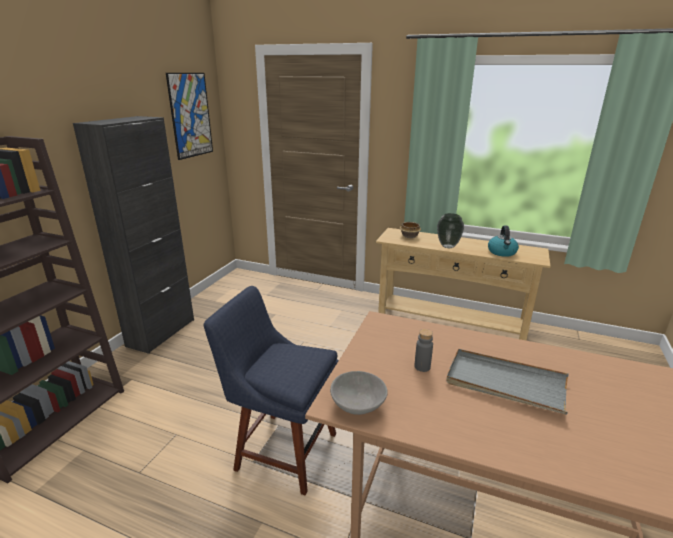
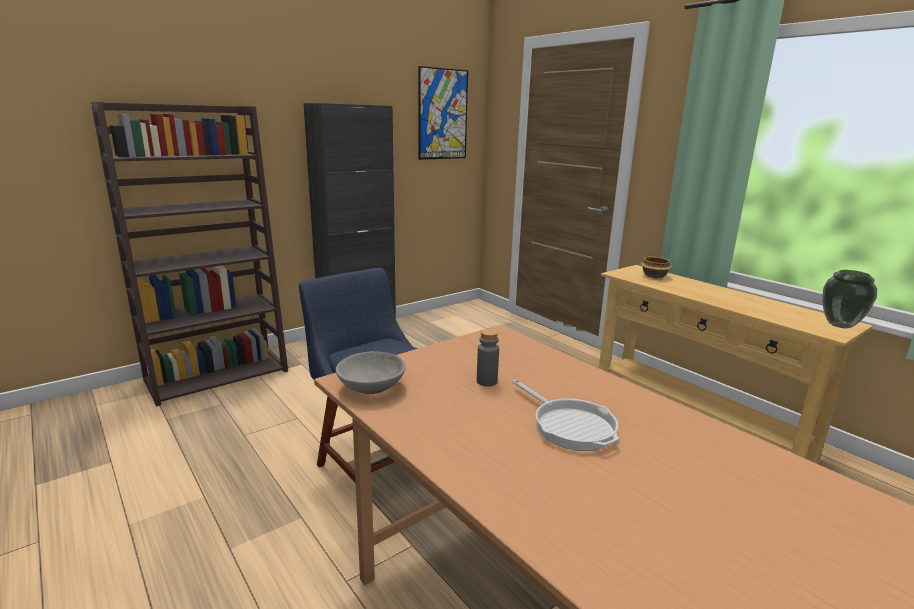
camera: 30 degrees right, 5 degrees down
(448, 246) = (697, 294): vase -> vase (841, 325)
(502, 252) = (777, 314): kettle -> none
(505, 383) = (570, 425): grey tray -> frying pan

